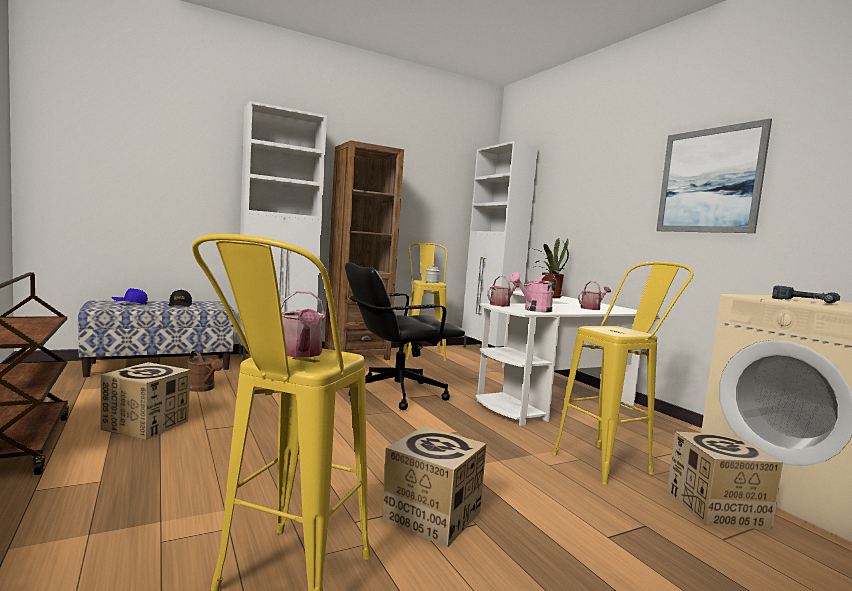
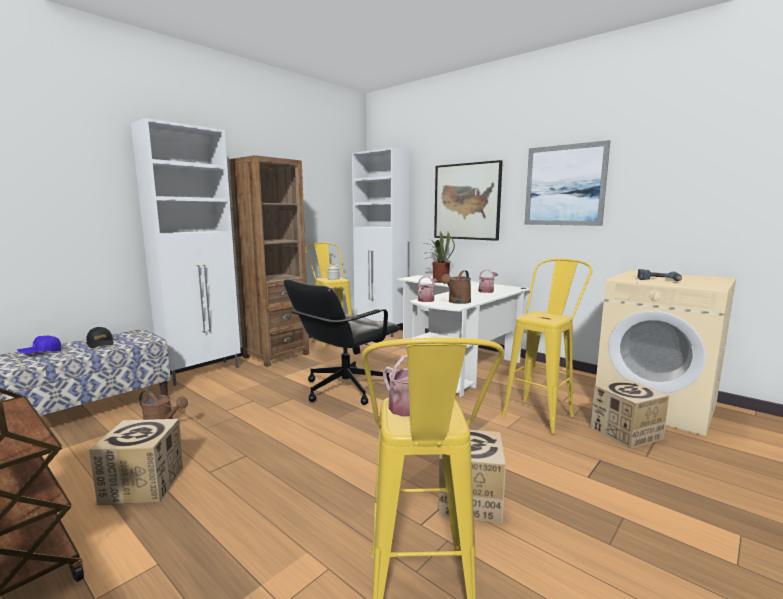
camera: 20 degrees left, 5 degrees up
(534, 310) = (457, 302): pink watering can -> brown watering can
(593, 203) = (467, 201): none -> picture

